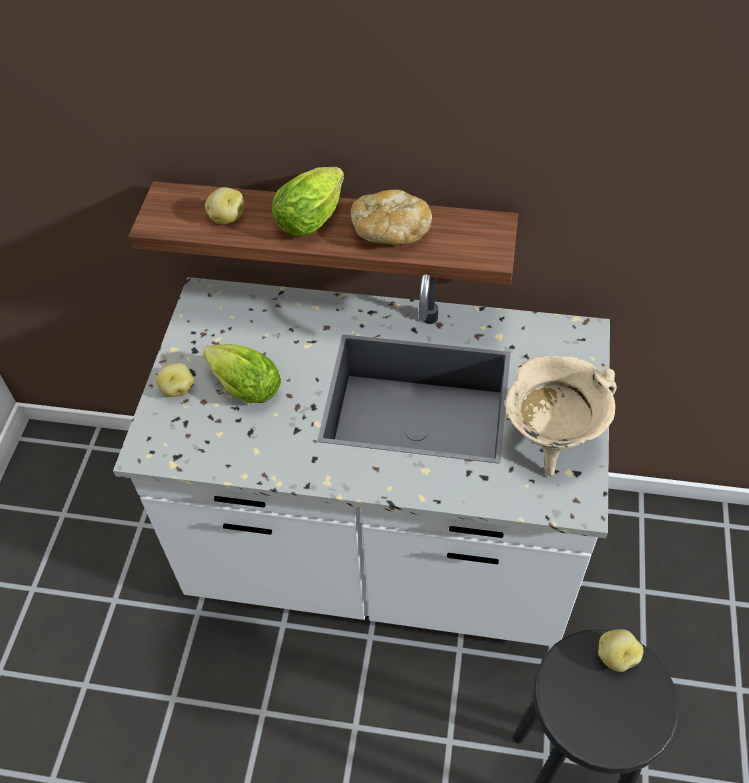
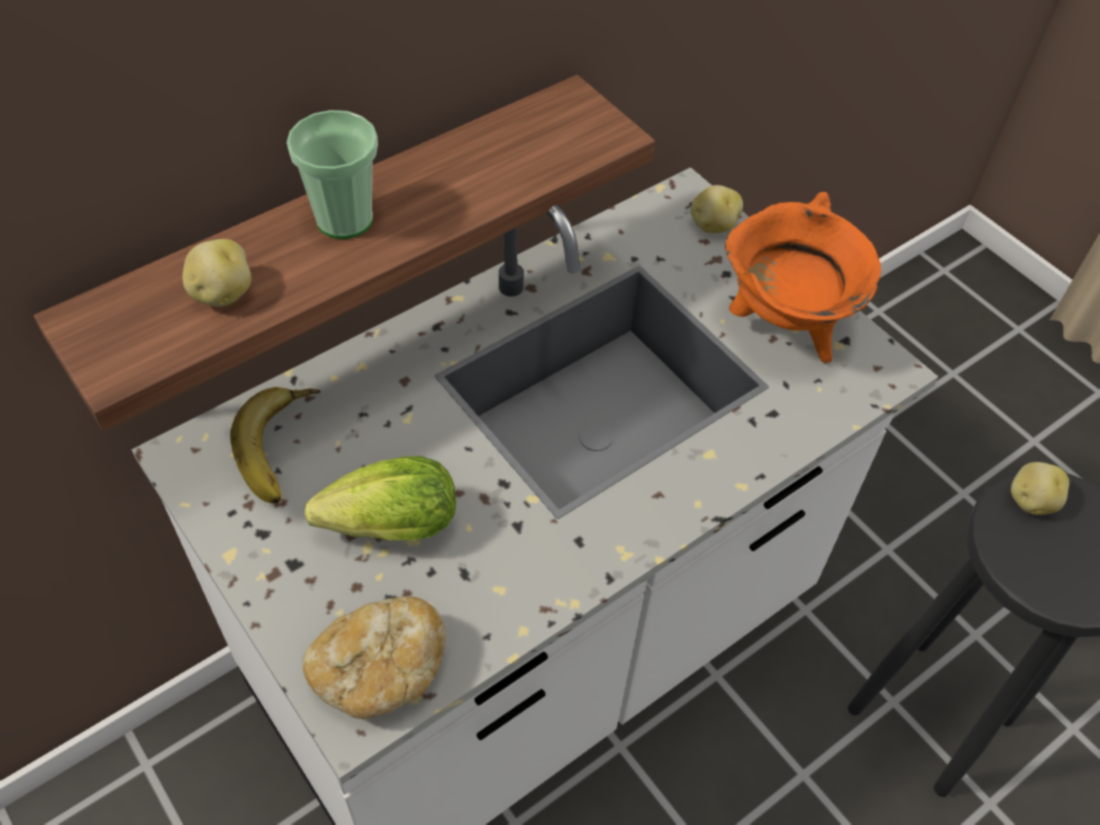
camera: 50 degrees left, 0 degrees up
(177, 388) = (299, 599): potato -> potato (713, 224)
(242, 320) = (284, 448): none -> banana
(313, 217) = (344, 219): lettuce -> cup
(389, 232) = (464, 180): bread -> bread (379, 670)
(551, 440) = (785, 326): beige cooking pot -> orange cooking pot

